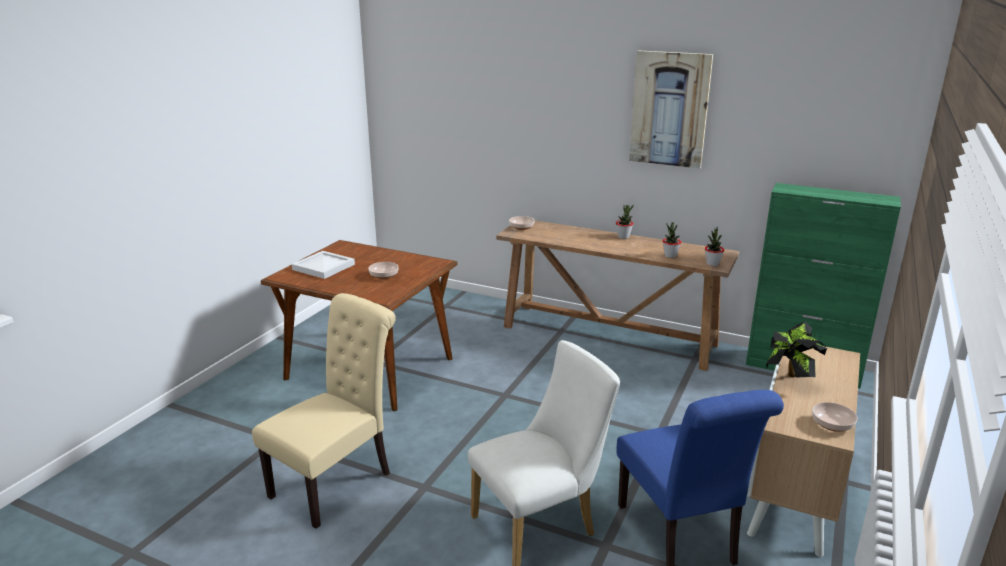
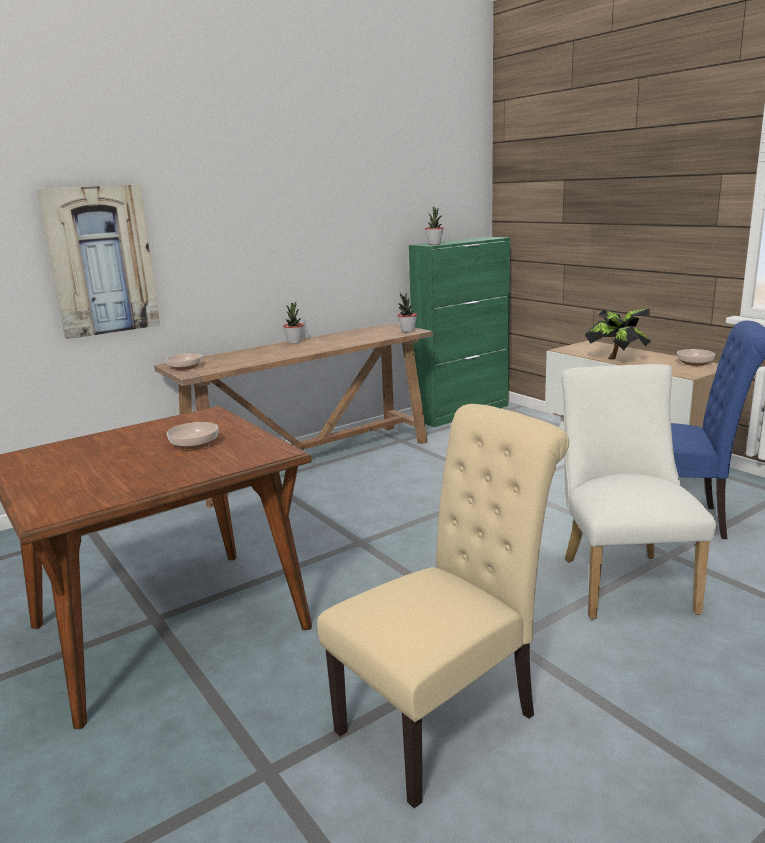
camera: 60 degrees left, 5 degrees down
(323, 267) = (78, 478): white tray -> none
(337, 481) = (447, 718): beige chair -> beige chair turned 75 degrees clockwise
(670, 109) = (305, 185): picture -> picture (101, 261)
(670, 256) = (368, 337): potted plant -> potted plant (434, 244)

